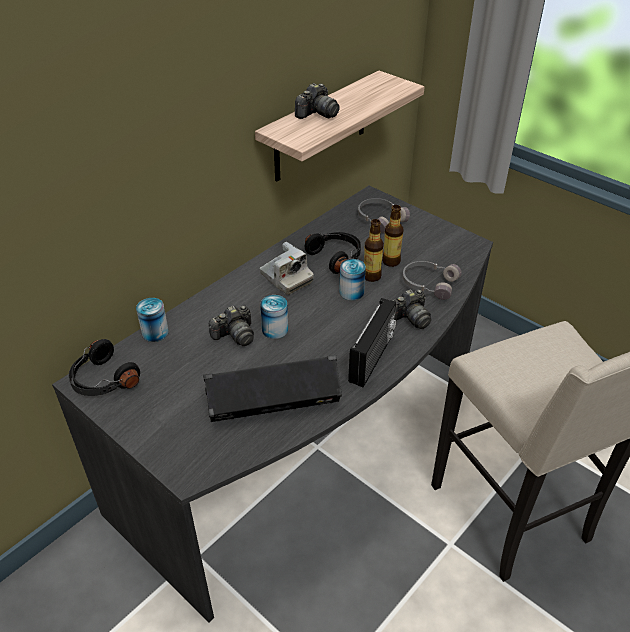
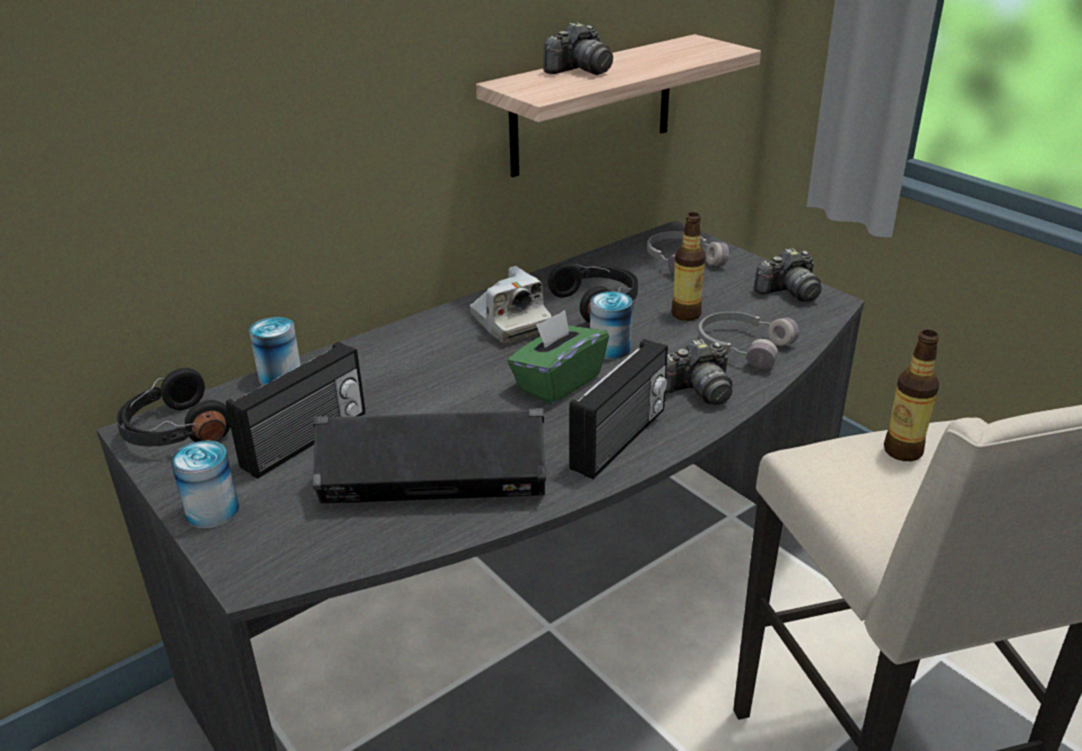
camera: 10 degrees right, 10 degrees down
(188, 378) = (307, 441): none -> radio
(235, 335) = (403, 390): camera -> camera (789, 292)
(275, 329) = (469, 388): can -> can (212, 511)
(326, 320) = (558, 382): none -> green tissue box
(371, 276) = (649, 331): bottle -> bottle (903, 451)

